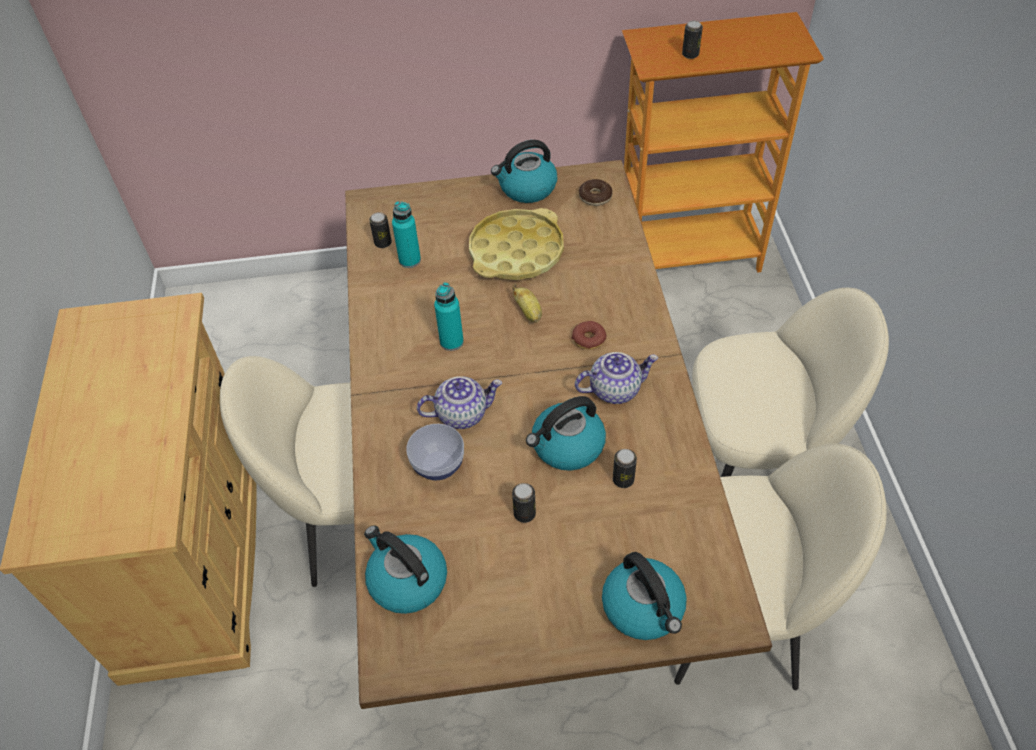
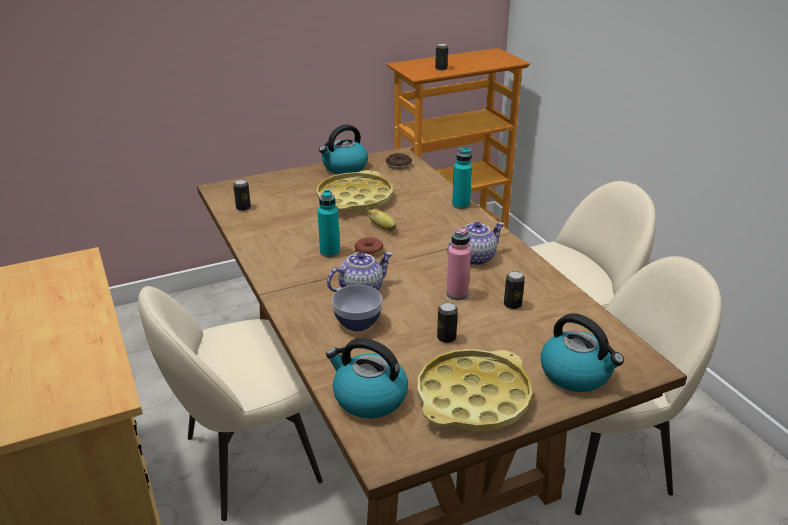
camera: 20 degrees left, 20 degrees down
(410, 260) = (271, 214): turquoise bottle -> turquoise bottle (461, 205)
(514, 611) = (473, 398): none -> yellow tray
(567, 446) = (457, 294): kettle -> pink bottle
(588, 339) = (438, 235): donut -> donut (368, 251)

